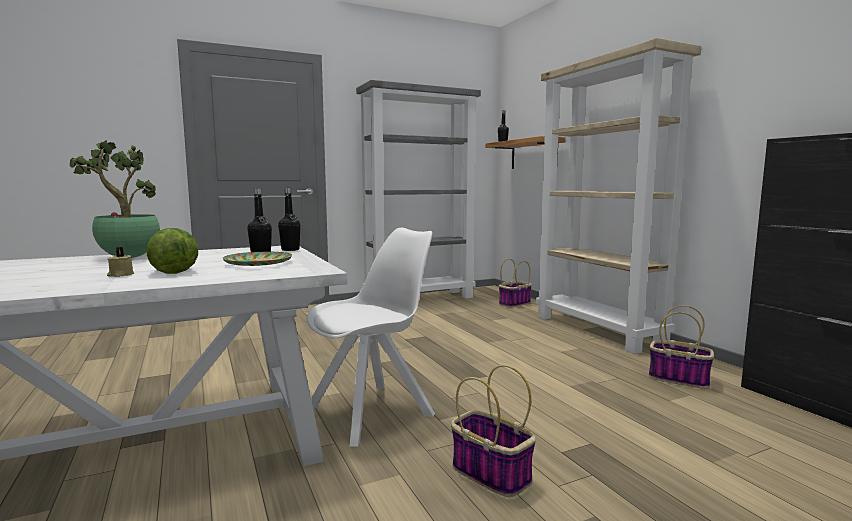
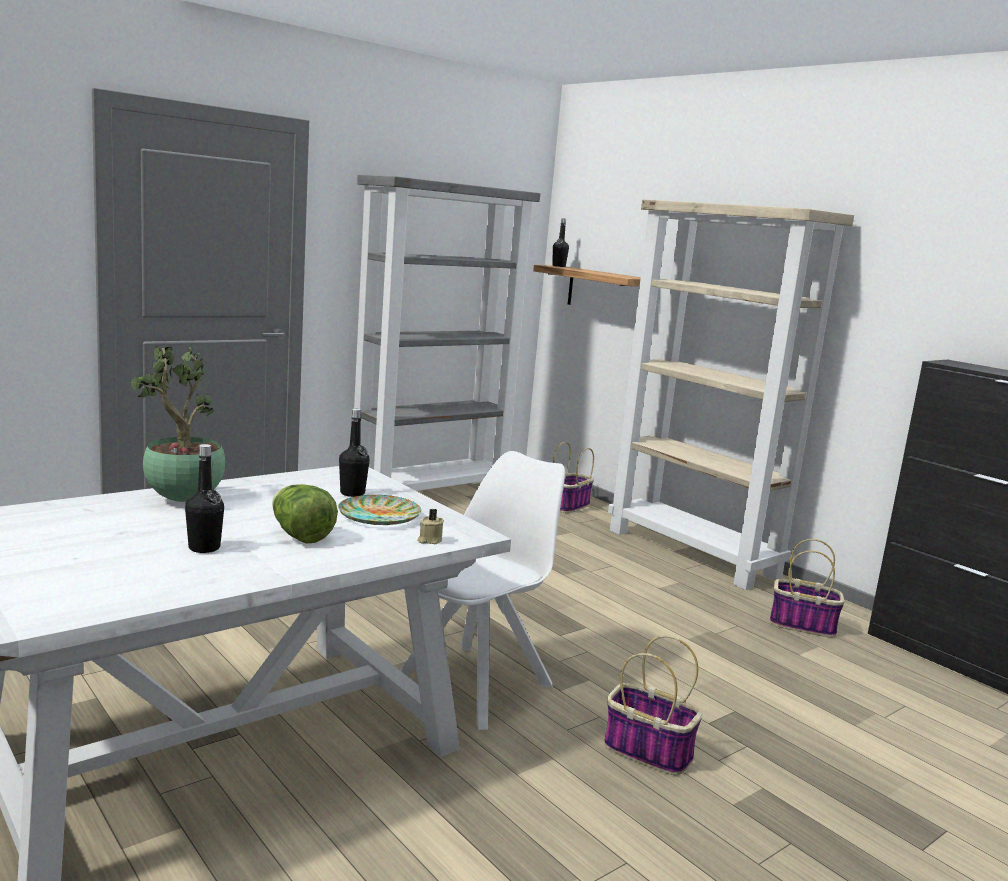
camera: 15 degrees left, 5 degrees up
(120, 275) = (249, 546): beige candle -> beige candle (429, 540)
(290, 249) = (373, 479): black bottle -> black bottle (204, 548)

